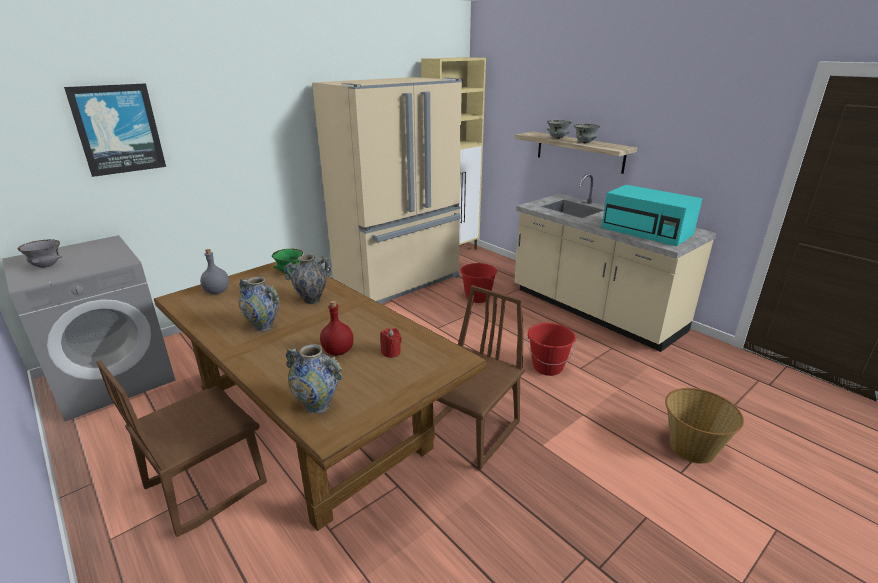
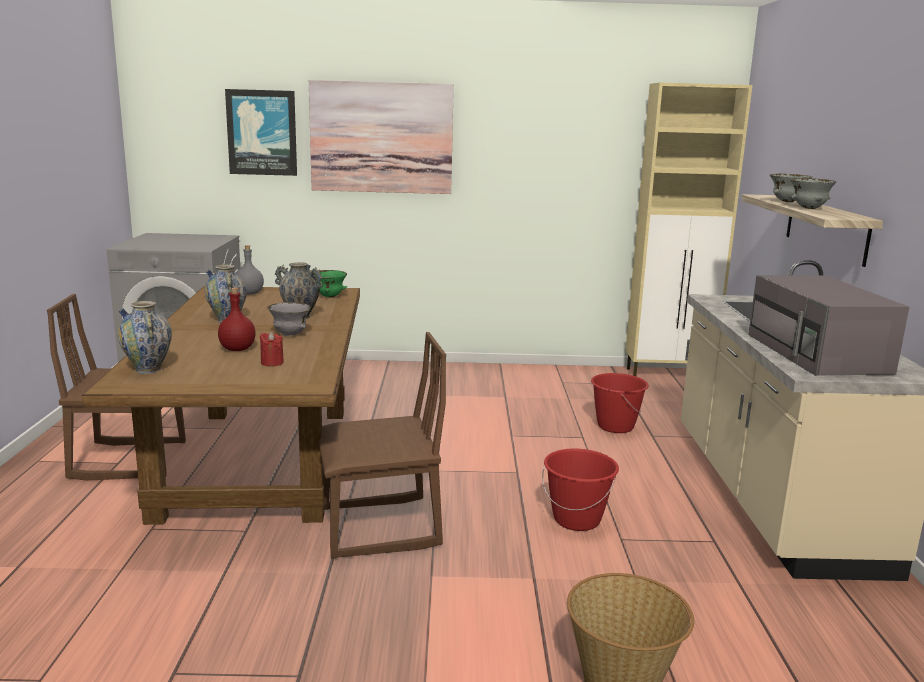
camera: 40 degrees right, 10 degrees down
(47, 266) = (156, 241): grey bowl -> grey bowl (290, 335)
(238, 120) = (381, 138): none -> picture
(399, 281) = (546, 382): beige fridge -> none
(647, 231) = (817, 354): turquoise microwave -> grey microwave

